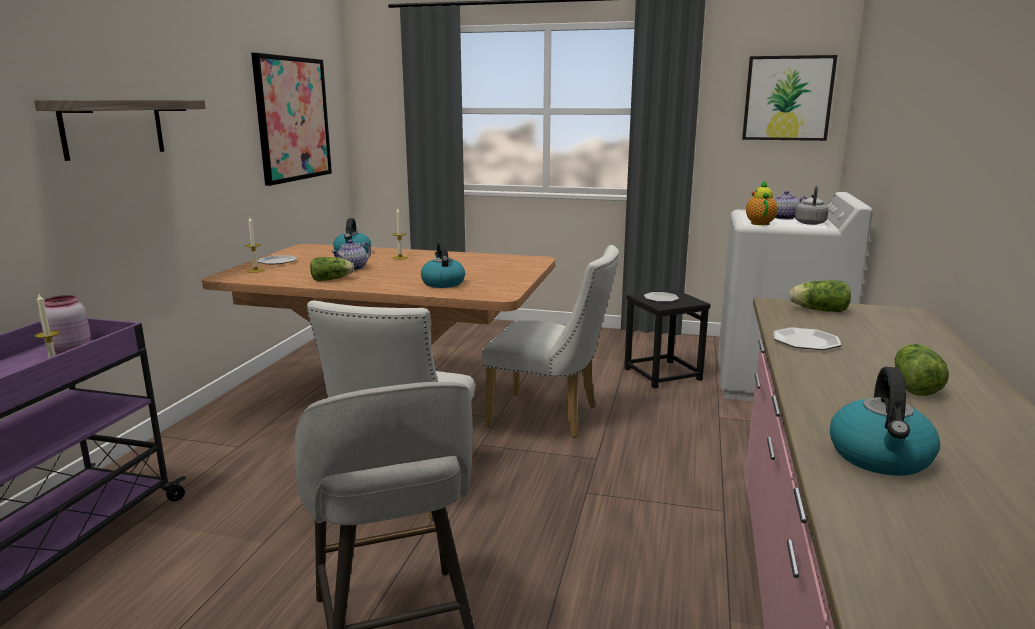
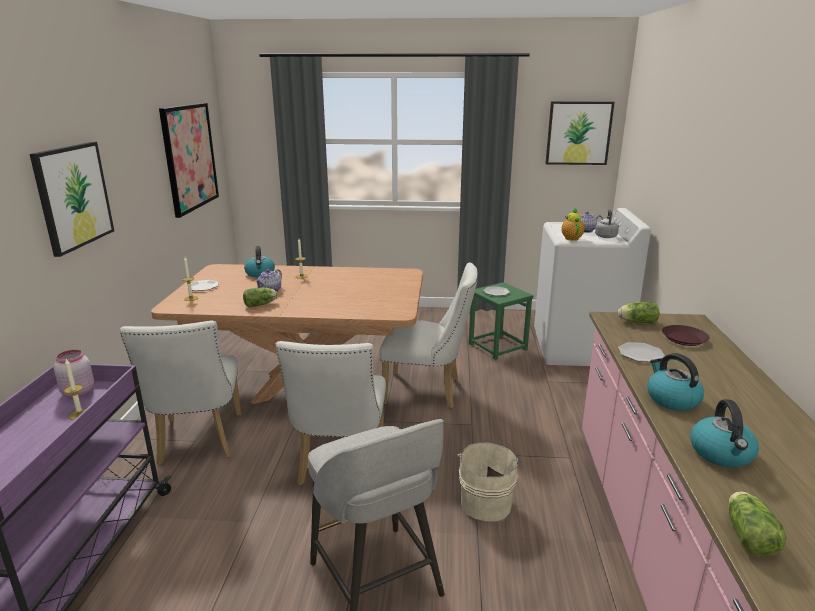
camera: 10 degrees left, 5 degrees up
(113, 128) = (73, 196): shelf -> picture
(242, 448) = (198, 443): none -> white chair
(442, 283) = (350, 303): kettle -> kettle (671, 399)
(584, 552) = (486, 501): none -> beige bucket
(662, 374) = (497, 347): black stool -> green stool
(882, 330) = (684, 339): none -> brown plate
(914, 385) = (720, 388): lettuce -> lettuce (748, 535)

